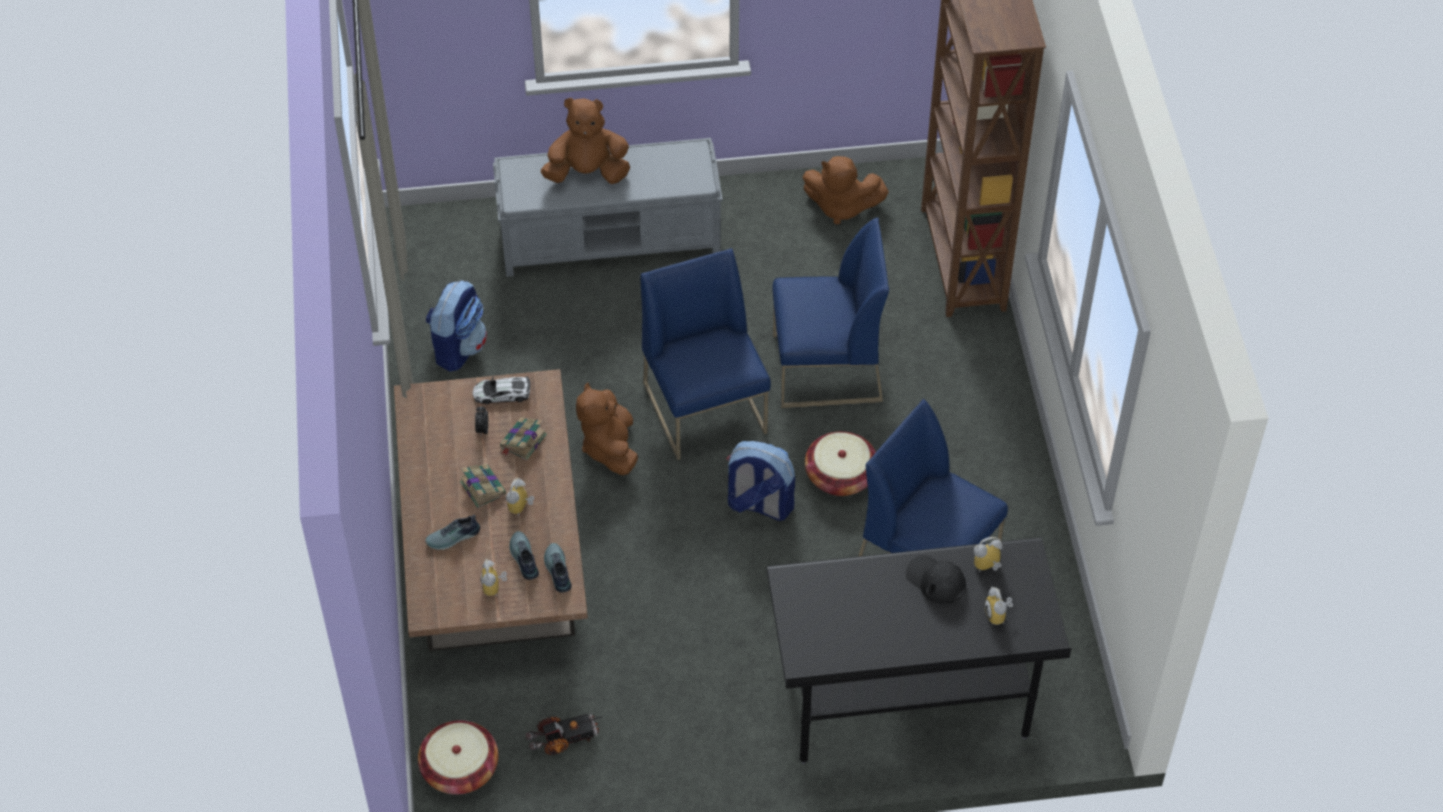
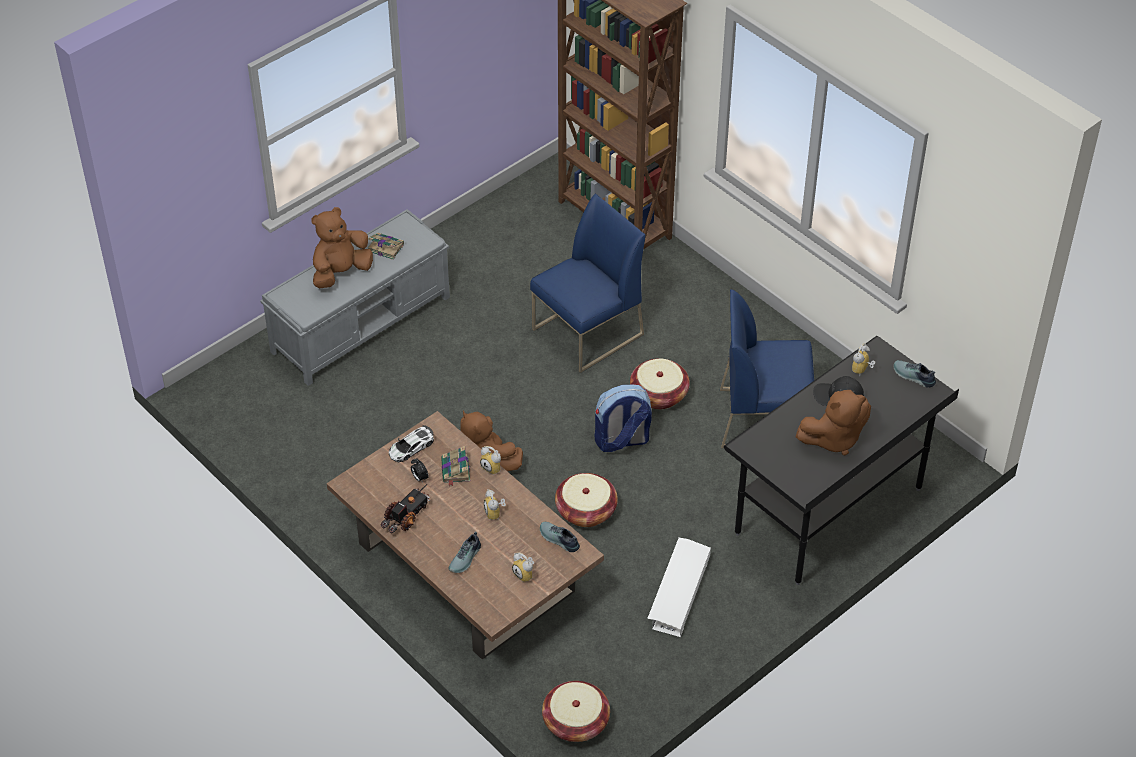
camera: 35 degrees left, 5 degrees down
(458, 347) = (316, 450): backpack -> none
(482, 487) = (455, 515): book -> book (385, 247)
(523, 558) = (527, 545): shoe -> shoe (913, 377)
(564, 739) = (629, 661): toy truck -> toy truck (406, 517)
(658, 558) = (586, 511): none -> basket
(675, 696) = (678, 591): none -> white storage box
(706, 408) = (530, 399): blue chair -> none
(841, 206) = (503, 226): brown plush toy -> brown plush toy (833, 438)
(998, 615) = (896, 395): alarm clock -> alarm clock (493, 467)

